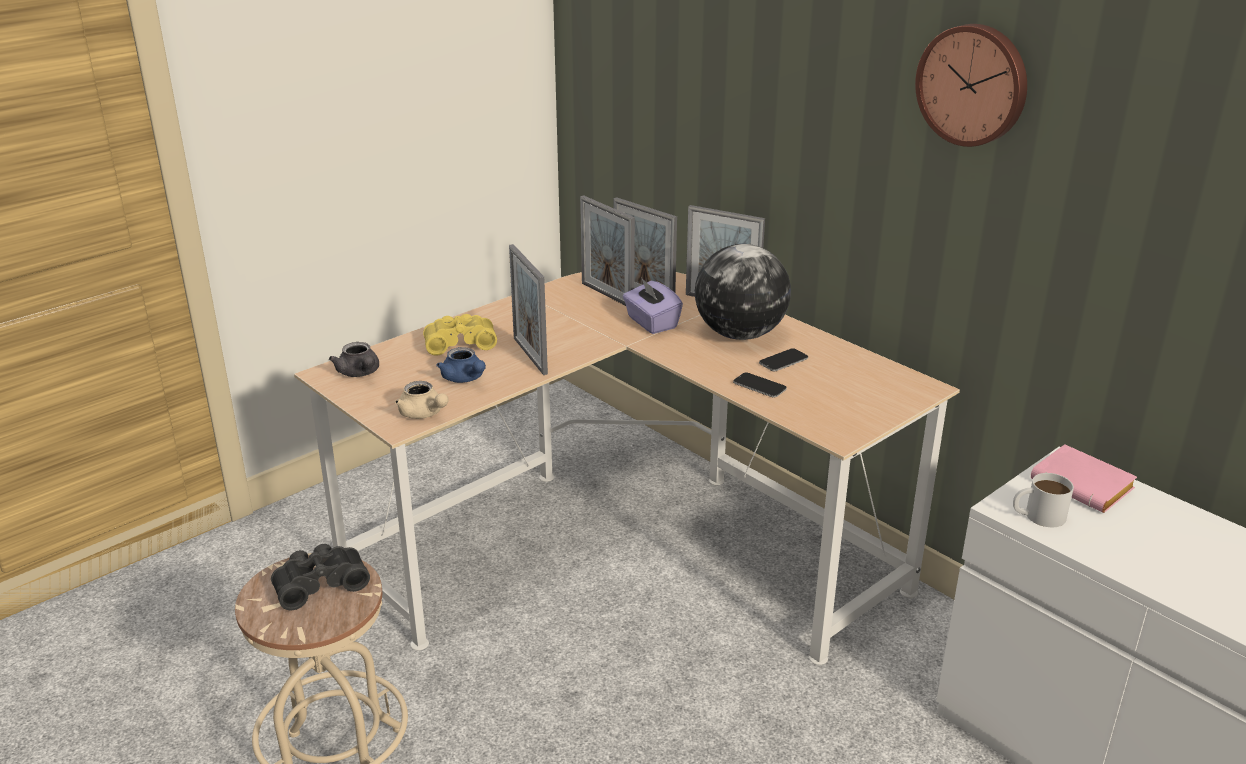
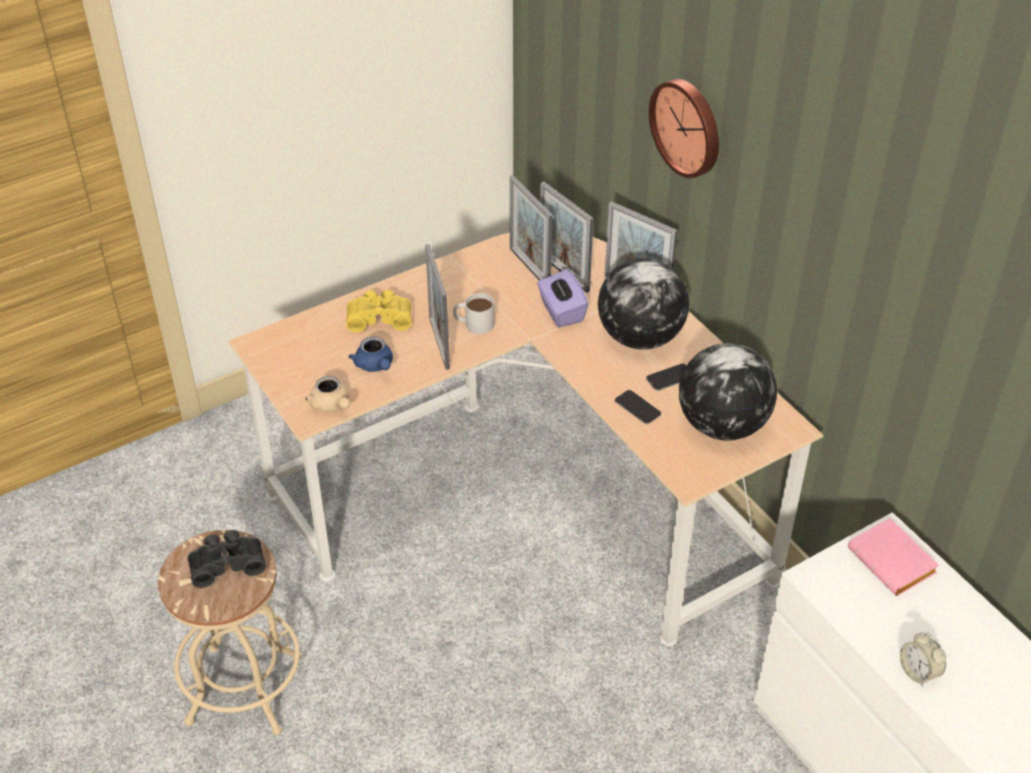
camera: 10 degrees right, 15 degrees up
(360, 373) = (285, 347): grey teapot -> none
(853, 391) = (722, 425): none -> globe
(973, 84) = (851, 186): wall clock -> wall clock (688, 127)
(1037, 516) = (836, 590): white mug -> white mug (473, 323)
(1164, 577) = (918, 672): none -> alarm clock

